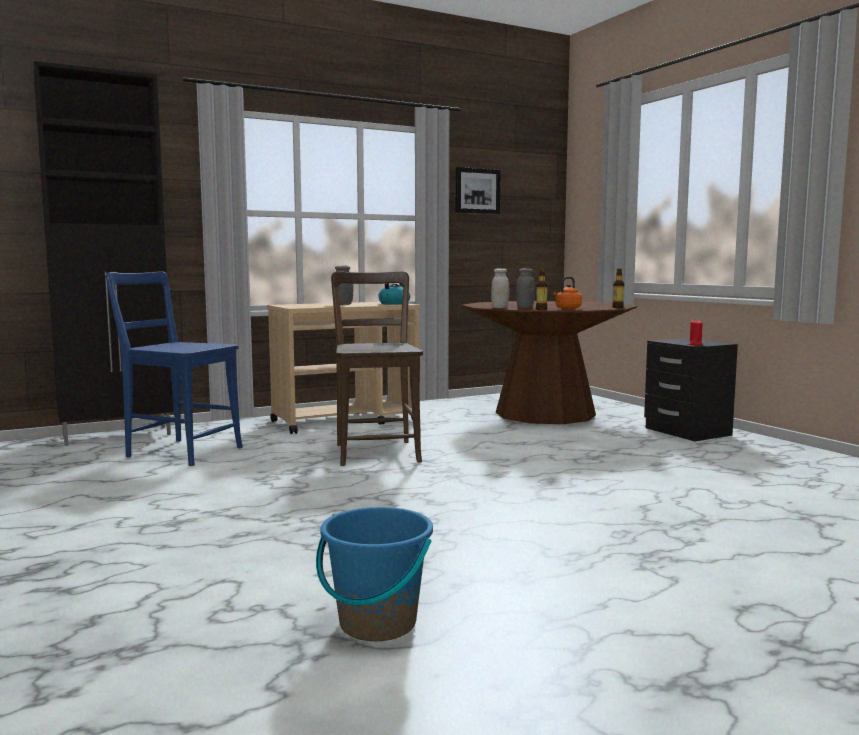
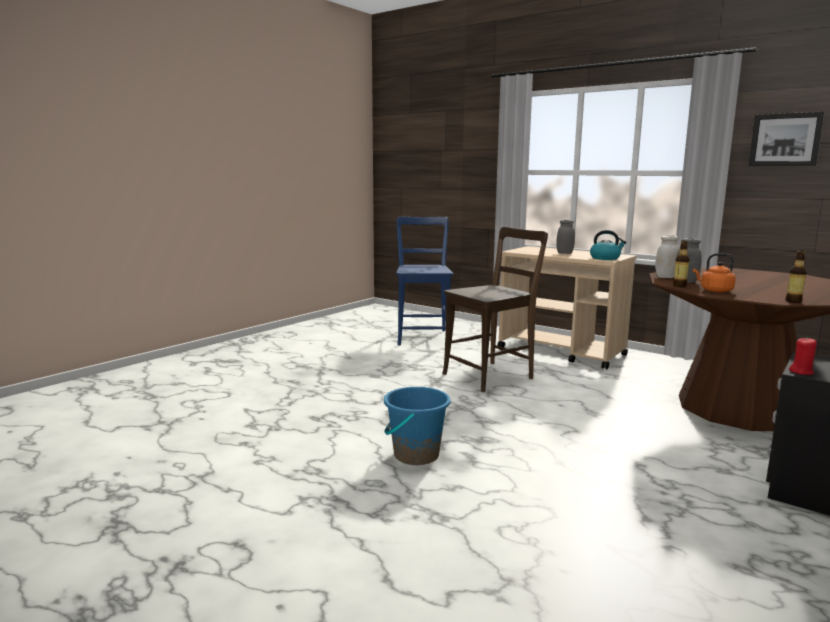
camera: 65 degrees right, 5 degrees up
(119, 436) = (436, 319): black cabinet -> none
(377, 623) = (185, 434): blue bucket -> blue bucket (416, 455)

